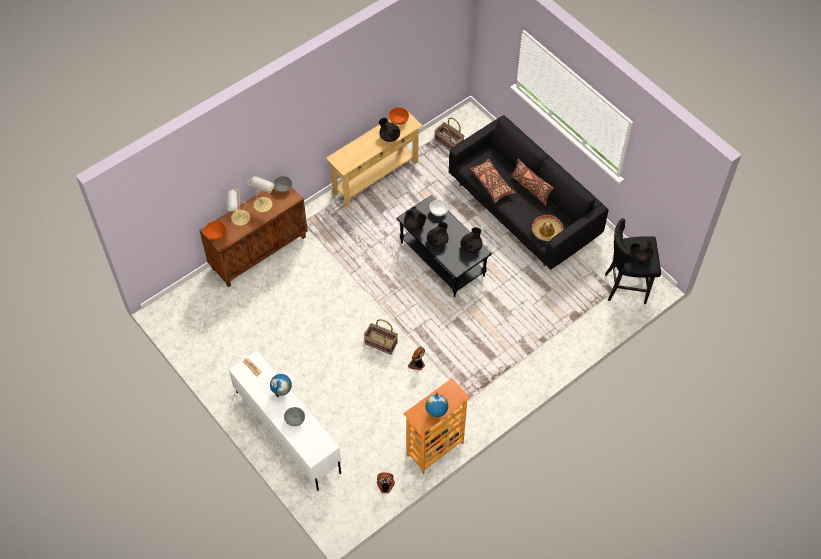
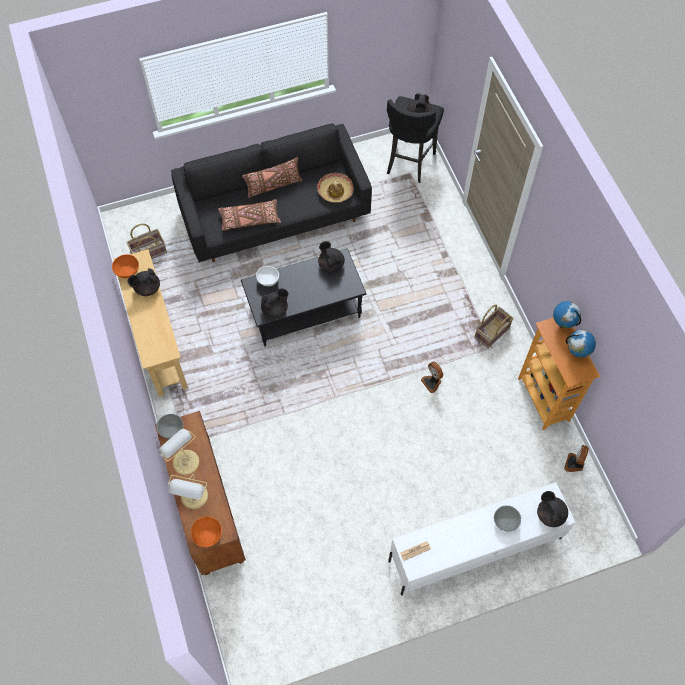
camera: 70 degrees left, 5 degrees up
(282, 392) = (462, 525): globe -> globe (562, 324)
(380, 343) = (392, 411): basket -> basket (492, 333)
(437, 241) = (309, 294): black teapot -> black teapot (550, 514)

